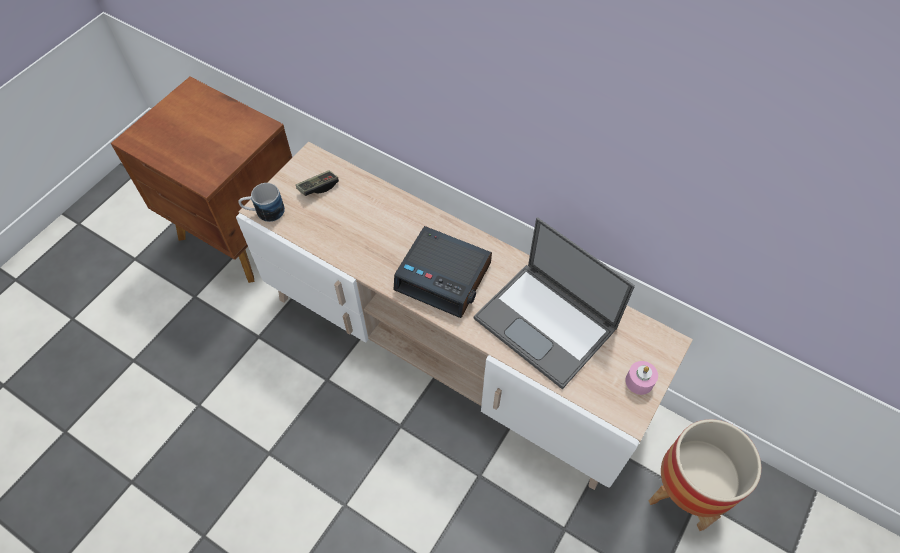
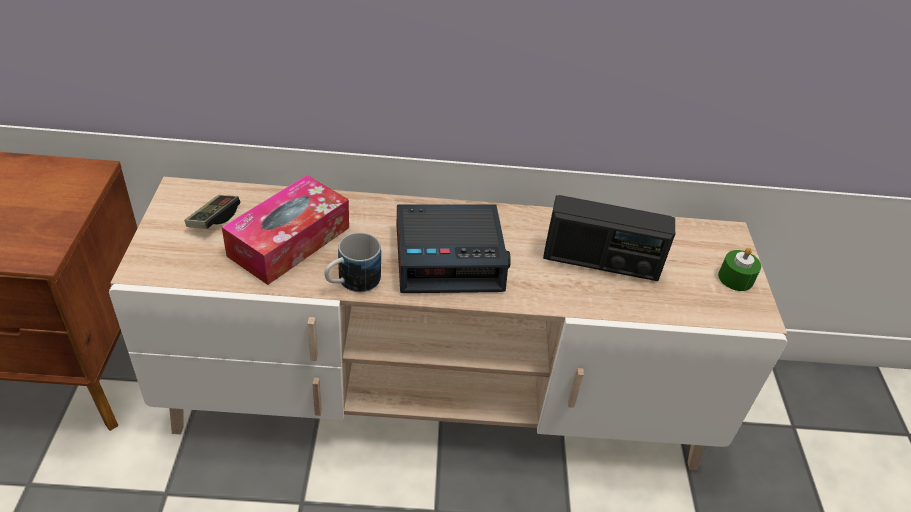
camera: 35 degrees left, 15 degrees down
(264, 212) = (152, 270): mug -> mug (351, 282)
(352, 222) = (289, 241): none -> tissue box
(547, 324) = (601, 262): laptop -> radio
(639, 381) = (735, 278): pink candle -> green candle
(684, 492) = (778, 426): planter -> none

